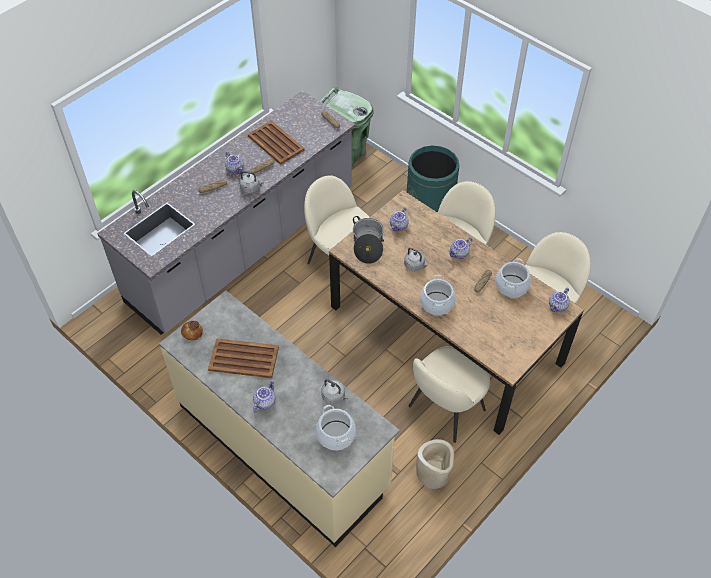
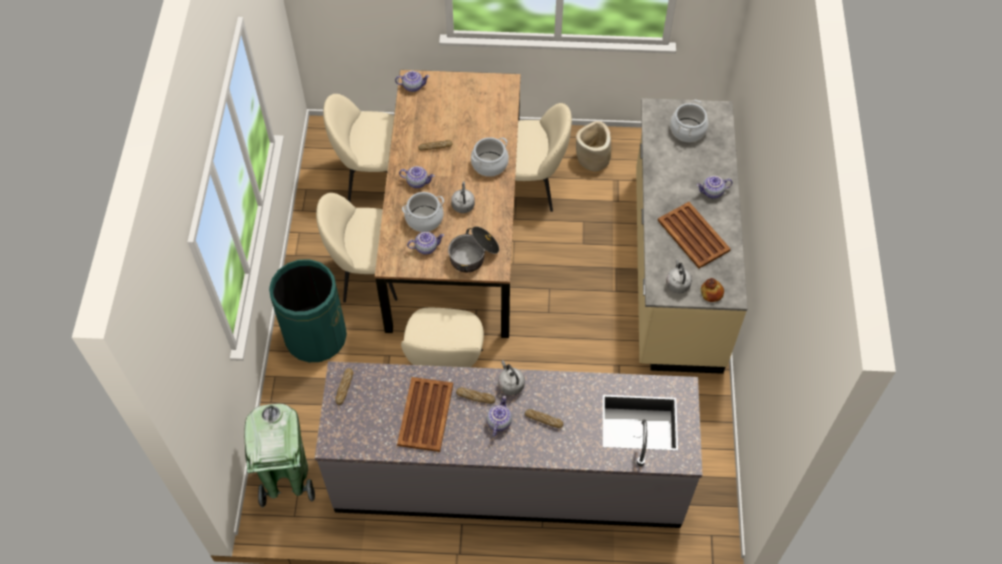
camera: 130 degrees left, 5 degrees up
(334, 397) = (659, 152): grey kettle -> grey kettle (677, 283)
(511, 286) = (420, 126): cooking pot -> cooking pot (424, 219)

